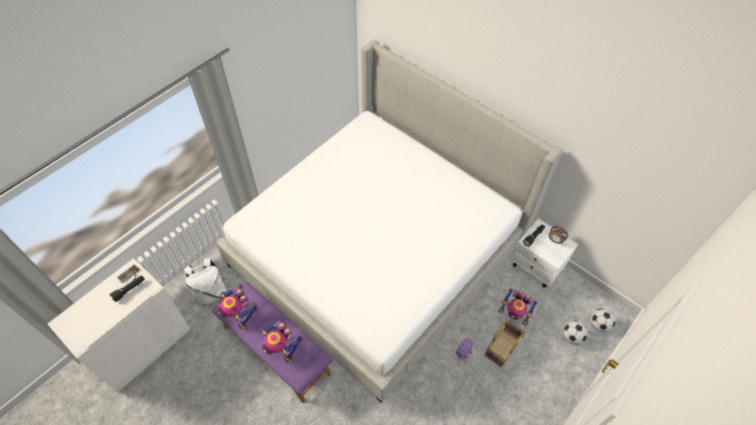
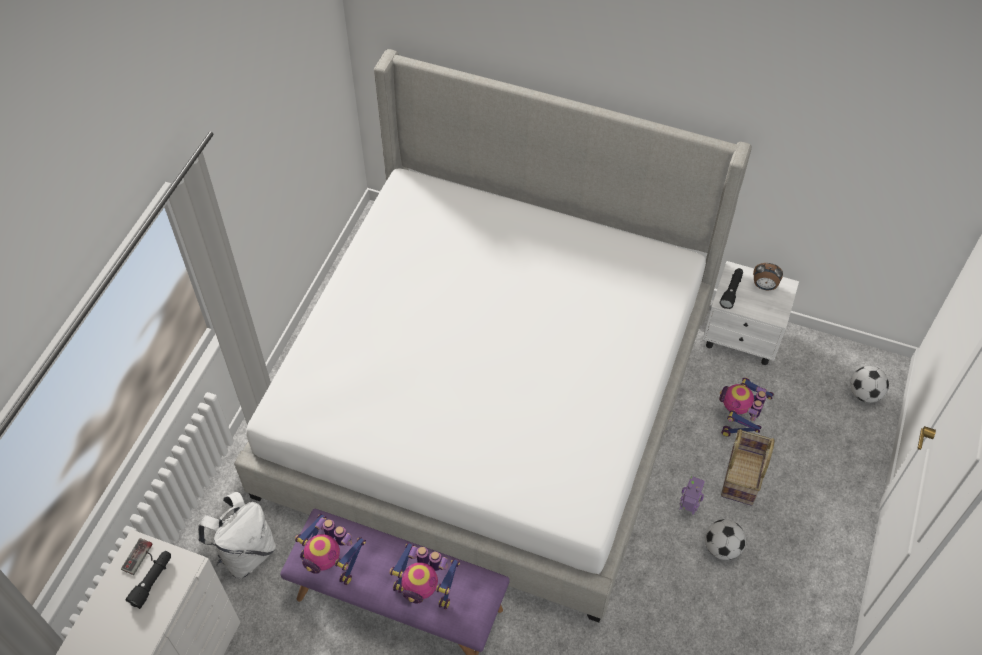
camera: 20 degrees left, 0 degrees up
(514, 314) = (739, 419): toy robot -> toy robot turned 105 degrees clockwise
(572, 337) = (833, 425): football -> football (722, 547)

